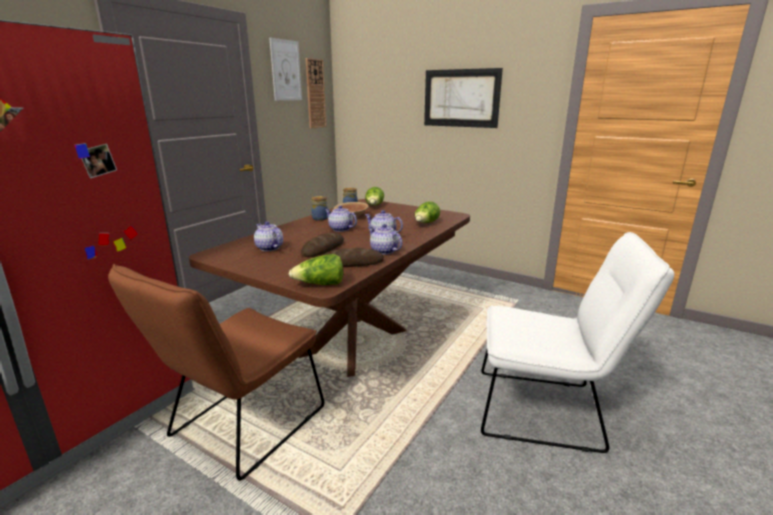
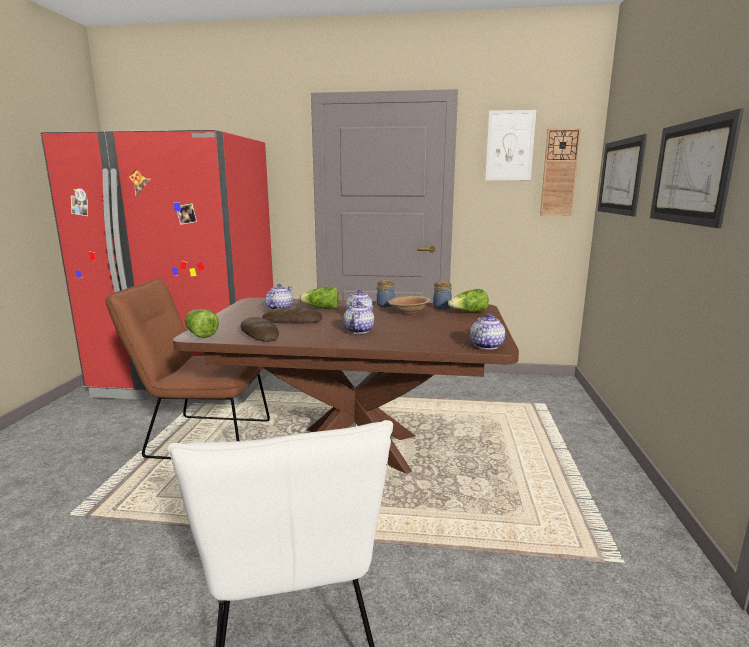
camera: 65 degrees right, 5 degrees down
(372, 98) = (620, 177): none -> picture
(383, 251) = (303, 338): teapot -> teapot (486, 345)
(426, 223) = (429, 340): lettuce -> lettuce (321, 309)

